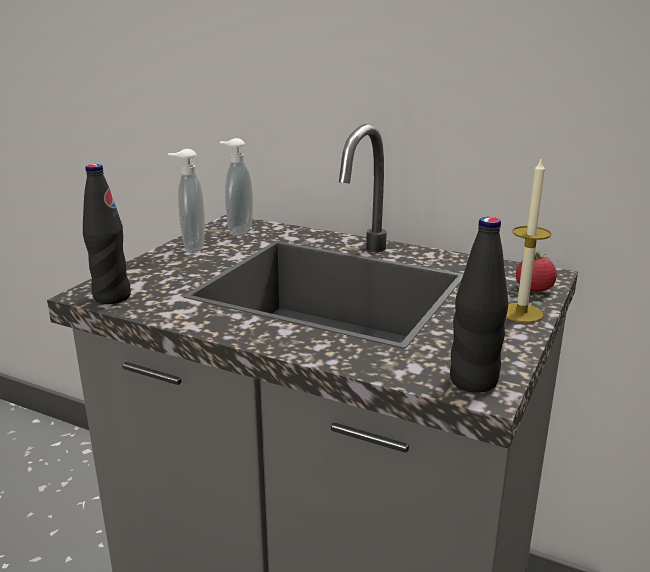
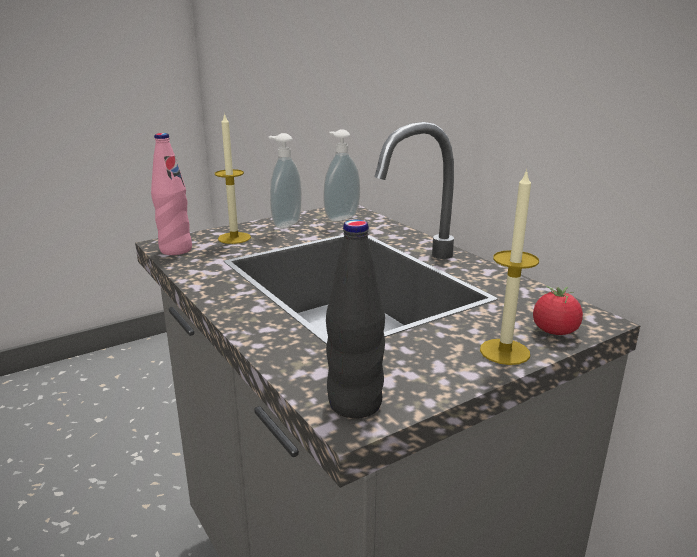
camera: 30 degrees right, 0 degrees up
(112, 297) = (176, 250): black bottle -> pink bottle
(158, 272) = (234, 238): none -> candle

